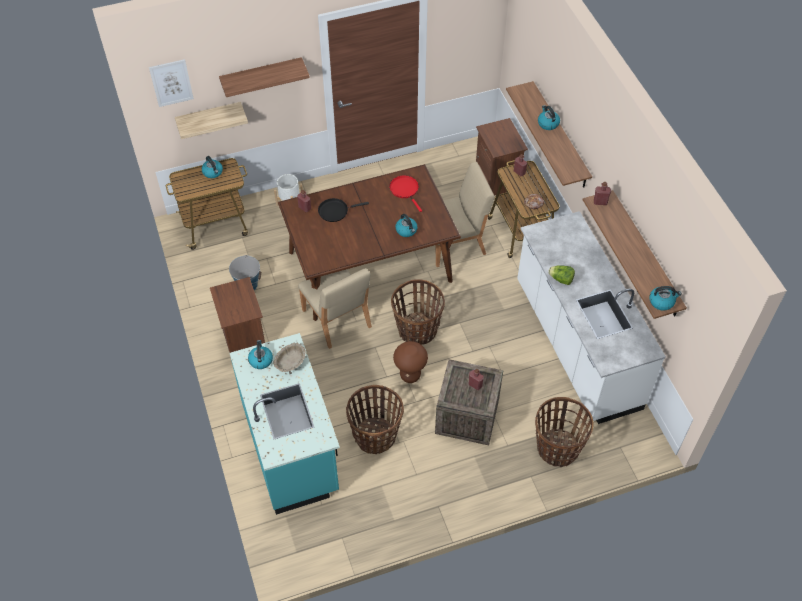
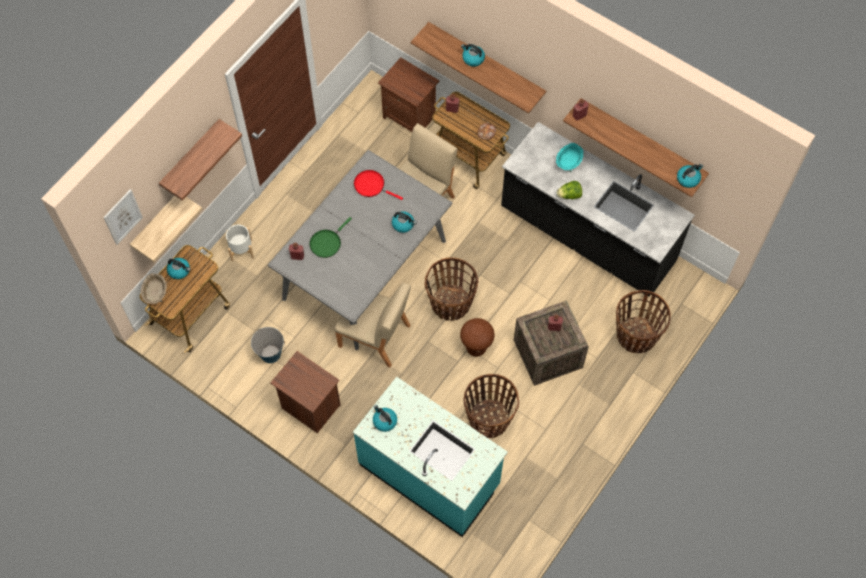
camera: 35 degrees left, 10 degrees up
(290, 364) = (412, 408): beige bowl -> beige bowl (155, 293)
(335, 211) = (327, 243): black frying pan -> green frying pan
(370, 266) = (365, 269): brown dining table -> grey dining table
(575, 345) = (587, 236): white counter -> black counter
(581, 254) = (568, 162): none -> turquoise bowl

